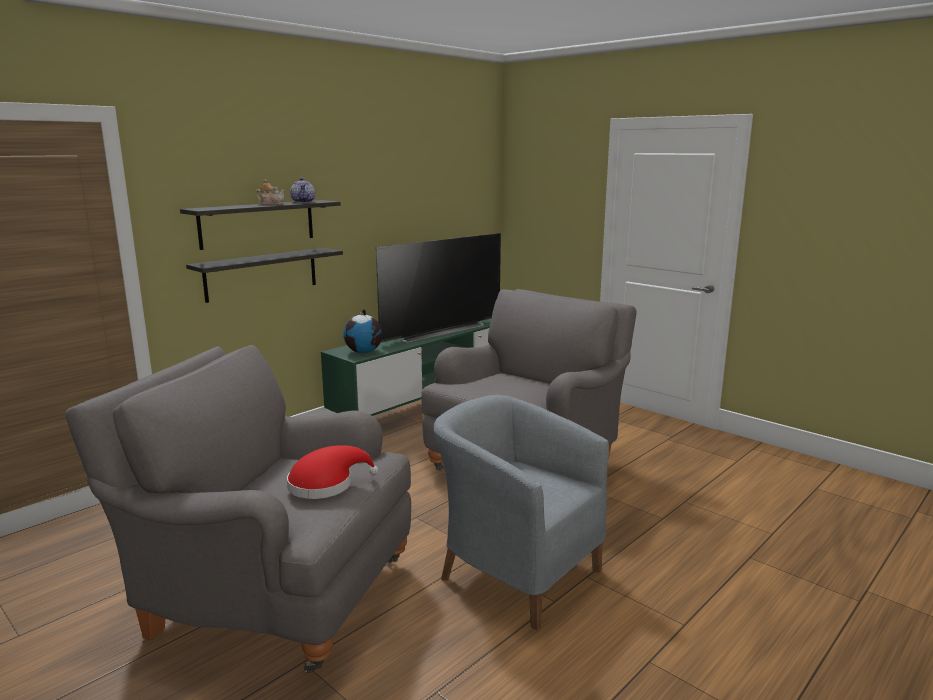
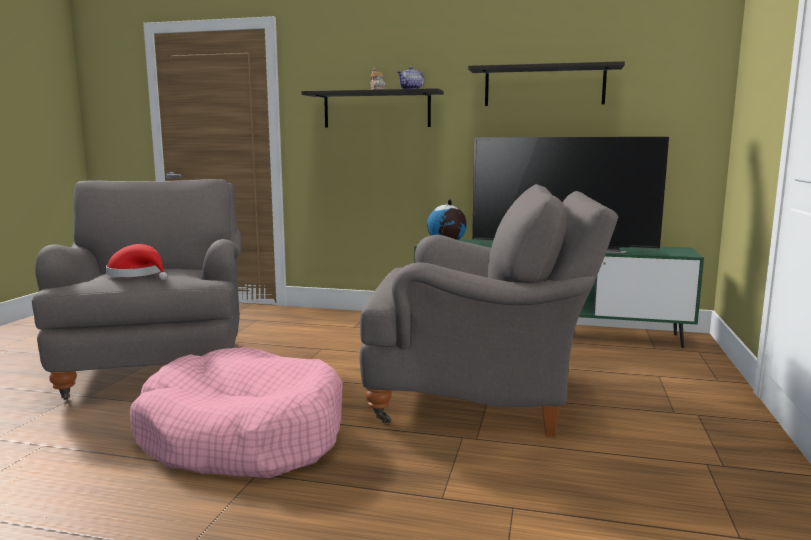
camera: 60 degrees right, 5 degrees down
(261, 274) = (377, 155): shelf -> shelf (544, 86)
(515, 571) = (242, 436): grey armchair -> pink dog bed

